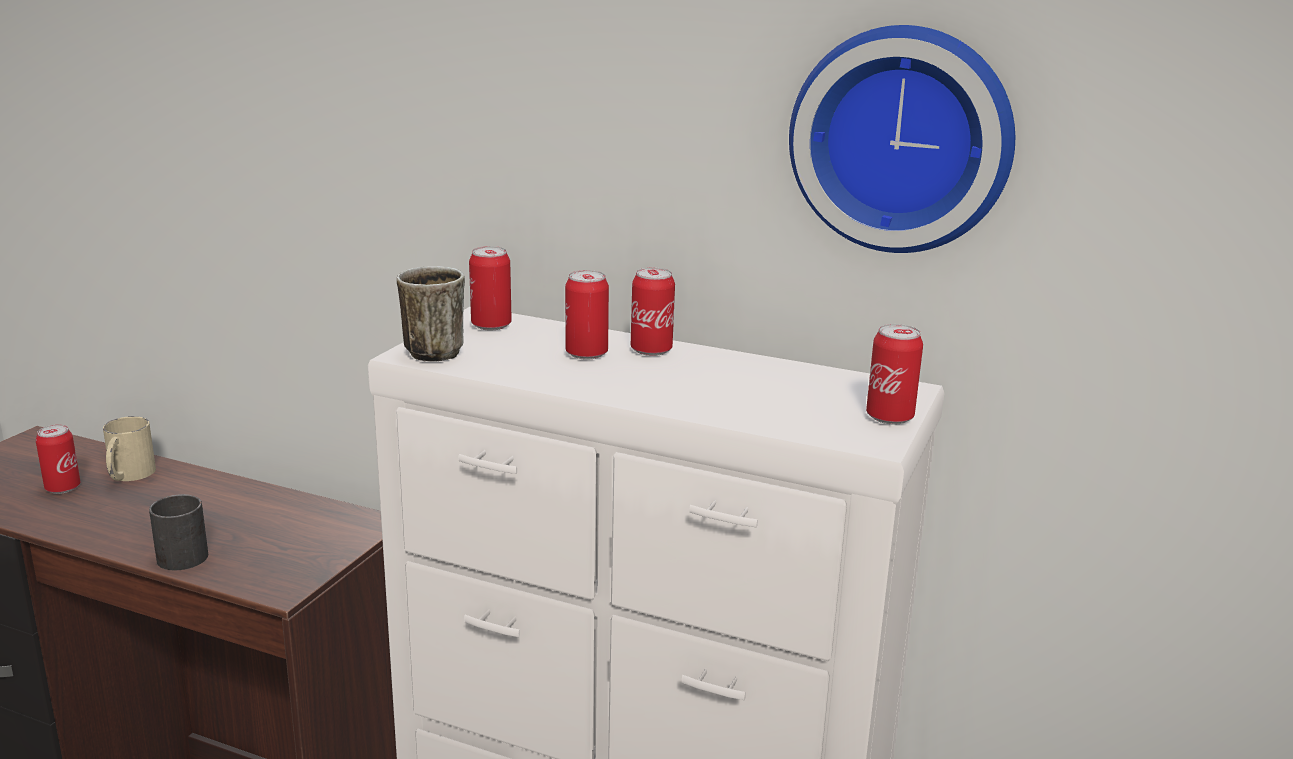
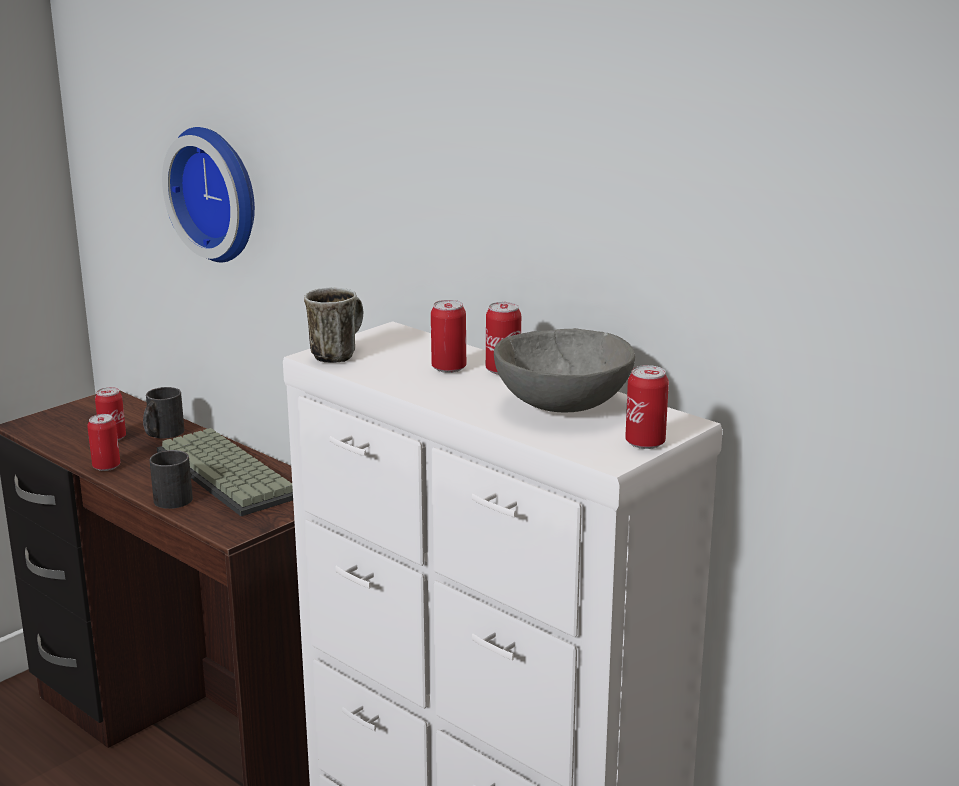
camera: 20 degrees right, 0 degrees up
(128, 475) = (162, 434): beige mug -> black mug
(242, 514) = (230, 474): none -> keyboard
(491, 325) = (394, 338): can -> can (106, 466)
(755, 384) = (561, 405): none -> grey bowl
(902, 139) = (694, 210): wall clock -> wall clock (219, 193)

